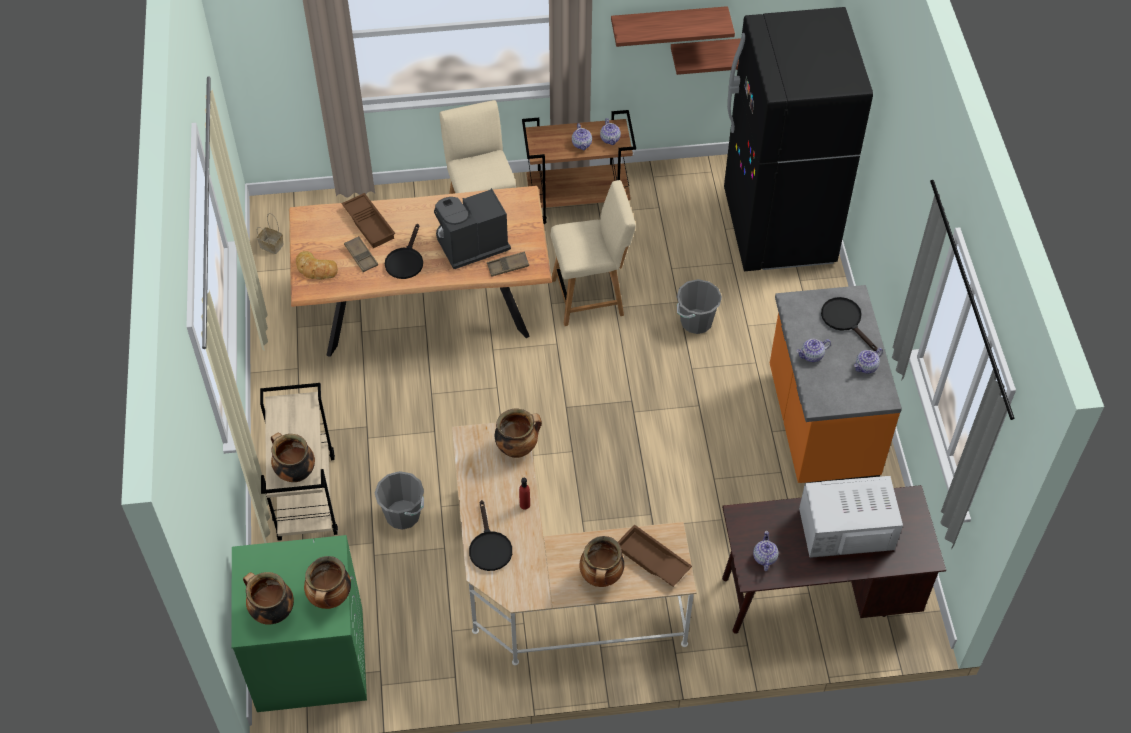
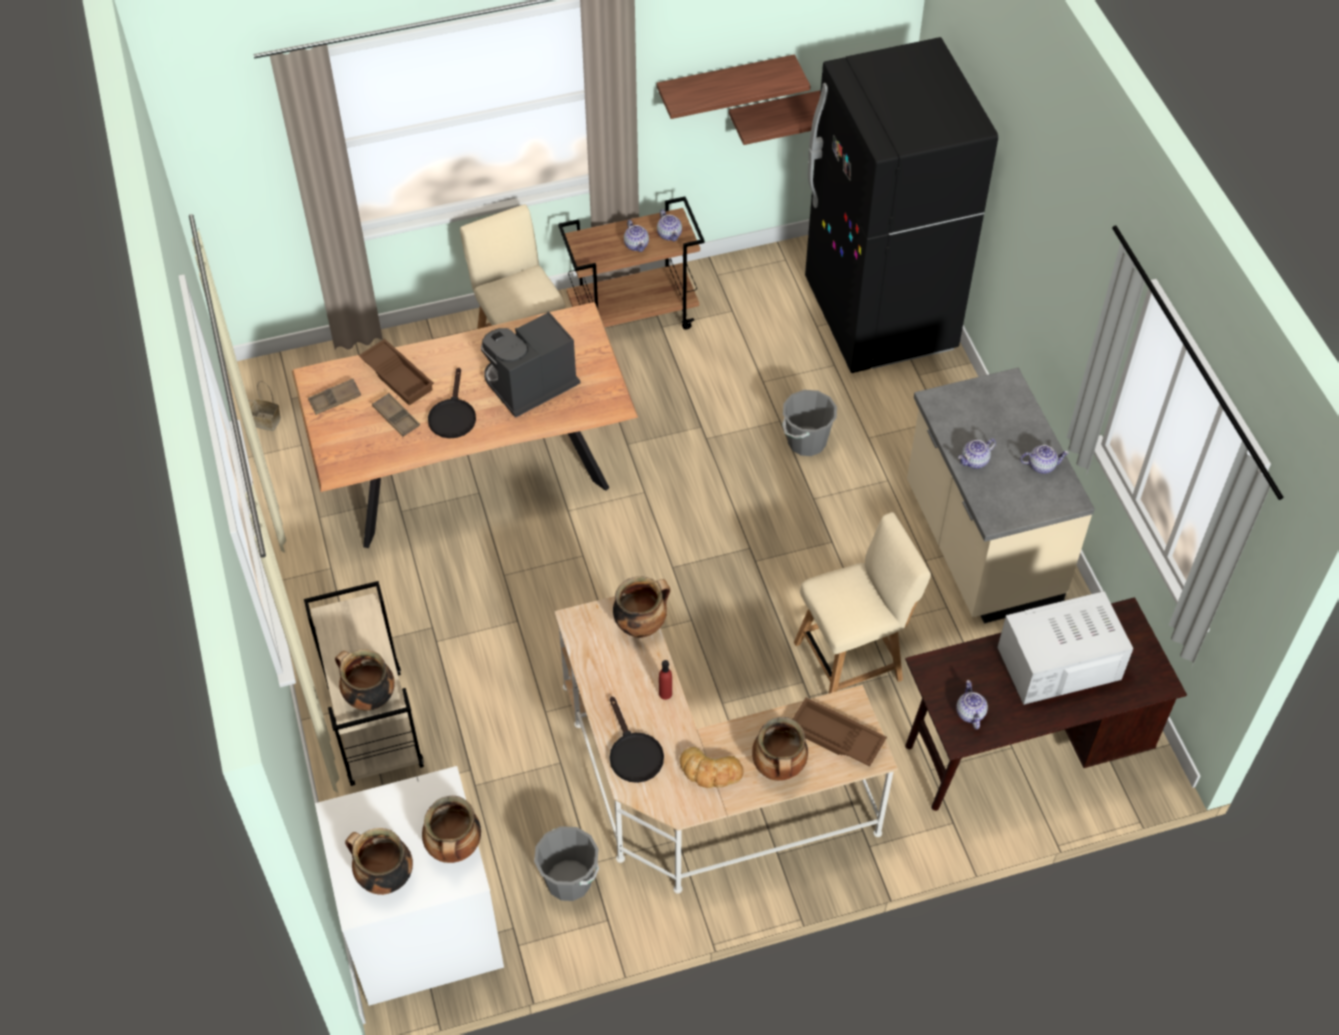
camera: 10 degrees left, 0 degrees up
(309, 659) = (421, 928): green washing machine -> white washing machine
(316, 269) = (342, 441): bread -> bread (710, 771)
(403, 515) = (500, 730): grey bucket -> grey bucket (569, 880)
(508, 266) = (581, 404): brown tray -> brown tray (335, 399)
(591, 296) = (674, 429): beige chair -> beige chair (853, 659)
(819, 426) = (979, 545): orange counter -> beige counter
(845, 320) = (1004, 413): black frying pan -> none
(866, 367) = (1042, 465): teapot -> teapot turned 135 degrees counterclockwise

